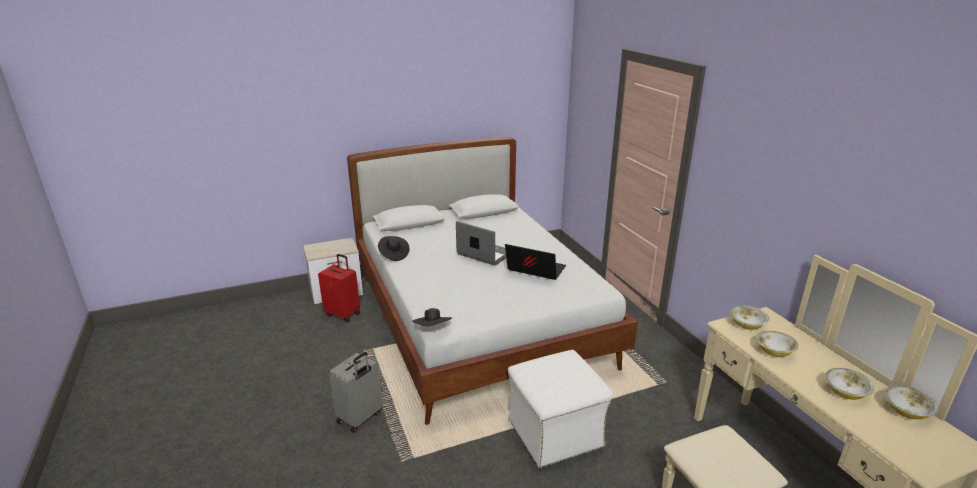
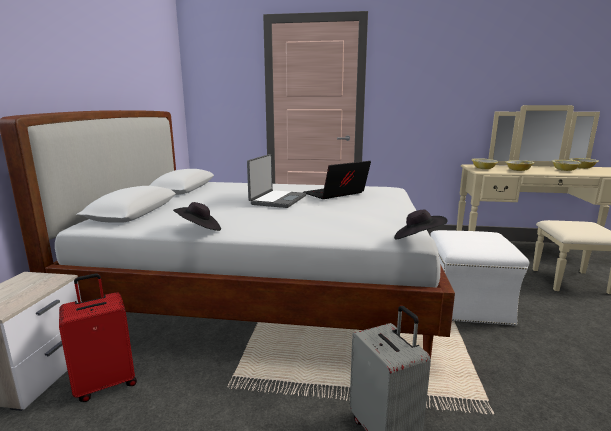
camera: 60 degrees left, 10 degrees down
(484, 254) = (277, 200): laptop -> laptop turned 135 degrees clockwise

